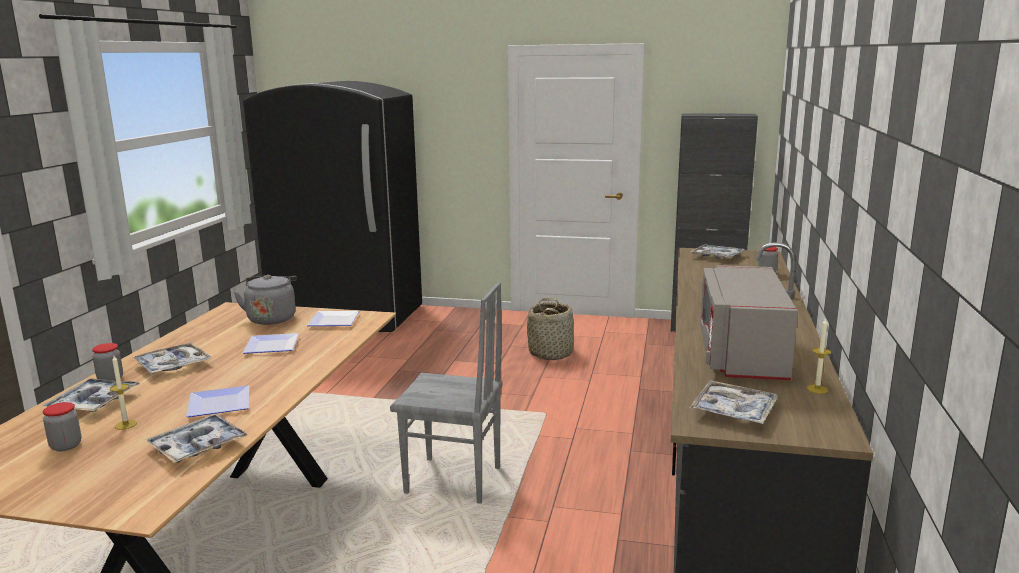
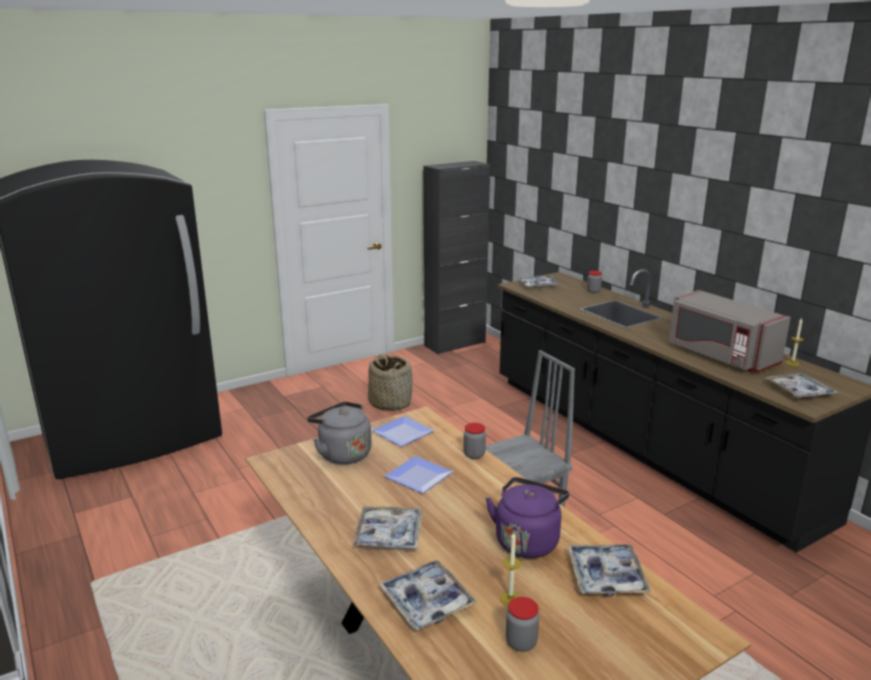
camera: 45 degrees left, 5 degrees up
(110, 379) = (373, 576): jar -> jar (474, 454)
(221, 405) = (527, 540): plate -> purple kettle

